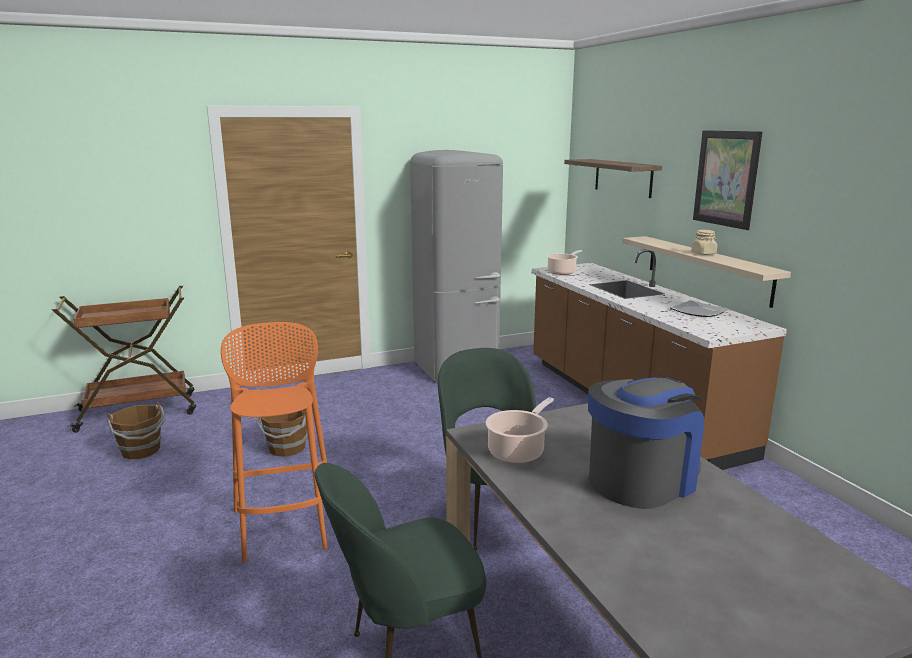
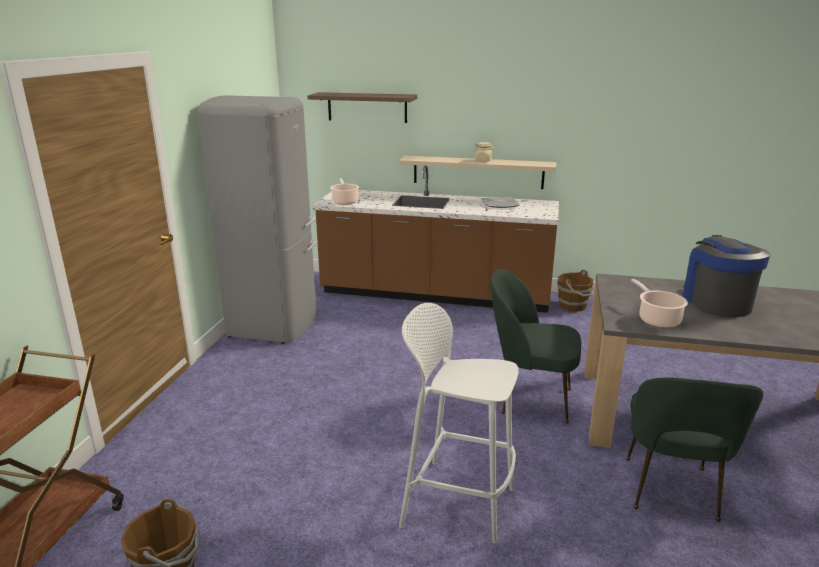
camera: 55 degrees left, 5 degrees up
(285, 526) = (456, 502): orange stool -> white stool
(286, 448) = (308, 461): brown bucket -> brown bucket (573, 306)
(726, 178) = (490, 101): picture -> none

